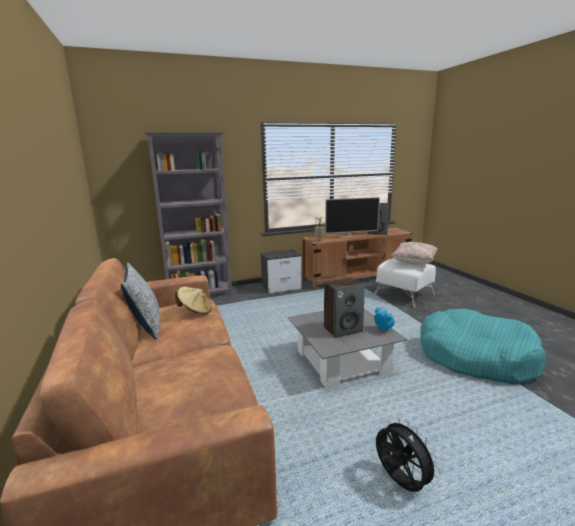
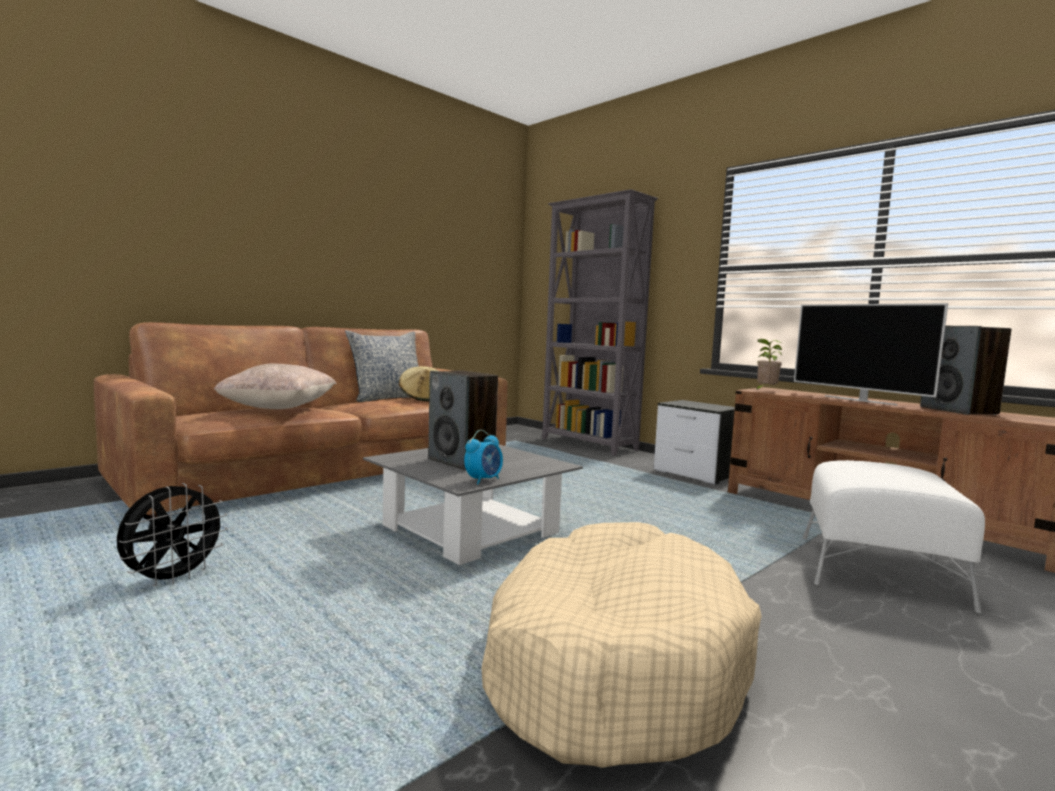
camera: 65 degrees right, 10 degrees down
(414, 263) = (908, 478): beige pillow -> beige pillow (279, 409)
(475, 357) = (611, 663): turquoise dog bed -> beige dog bed

